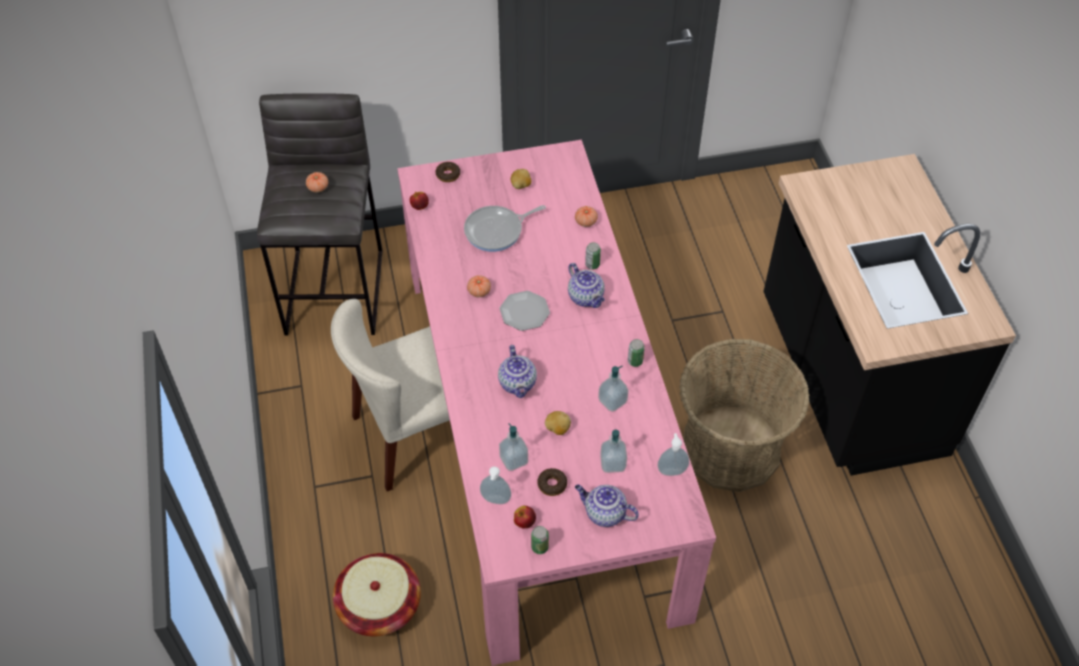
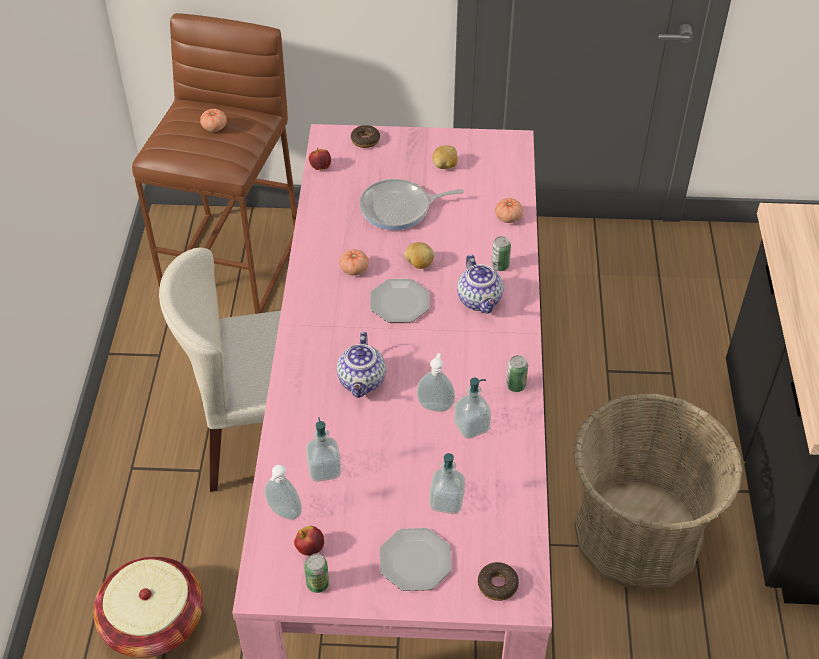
camera: 15 degrees right, 5 degrees down
(336, 291) = (234, 263): grey stool -> brown stool
(552, 484) = (361, 510): donut -> donut (497, 585)
(557, 429) = (391, 444): potato -> potato (419, 264)
(604, 513) = (414, 561): teapot -> plate
(671, 470) = (519, 527): soap dispenser -> soap dispenser (435, 405)

